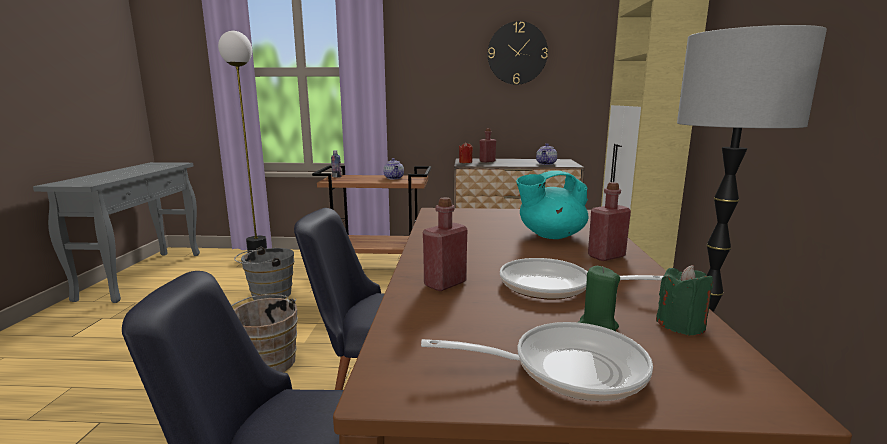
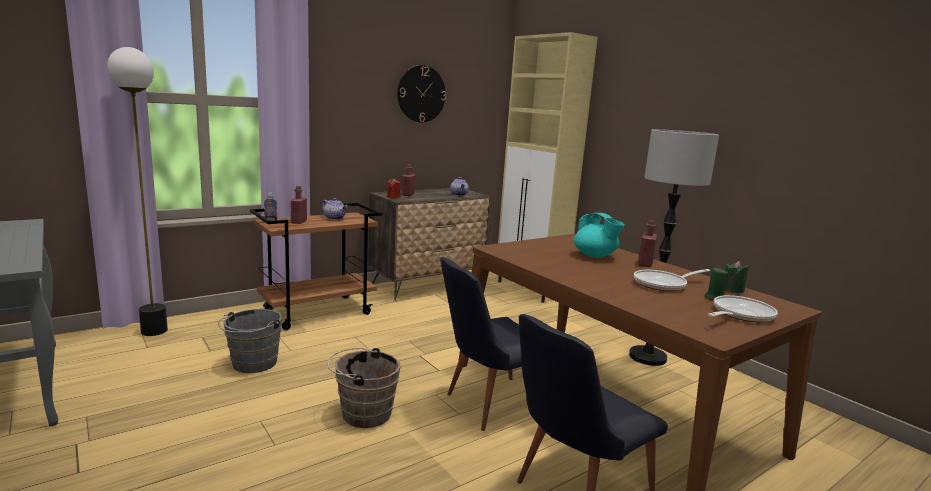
camera: 40 degrees left, 0 degrees up
(445, 284) = (623, 293): red bottle -> red bottle (299, 222)
(550, 235) = (595, 256): turquoise teapot -> turquoise teapot turned 75 degrees counterclockwise

